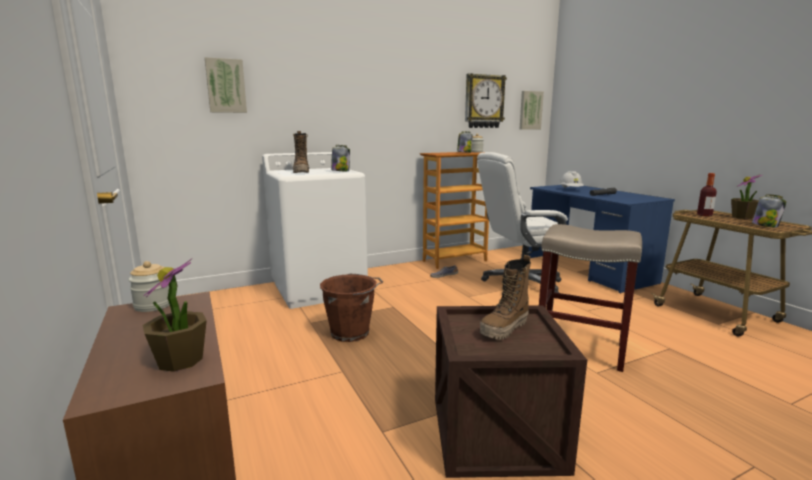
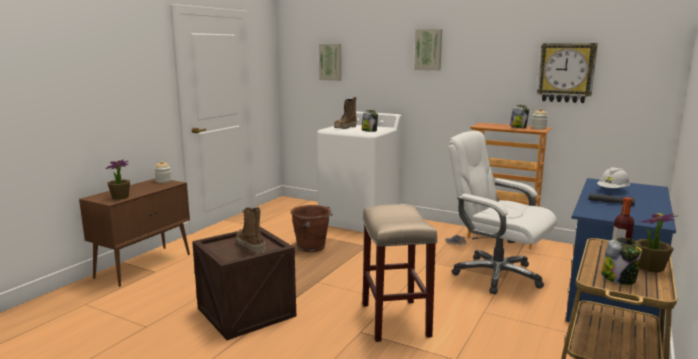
camera: 55 degrees right, 0 degrees up
(504, 329) = (250, 246): boot -> boot turned 45 degrees clockwise
(530, 110) = (643, 84): picture -> picture (428, 49)

